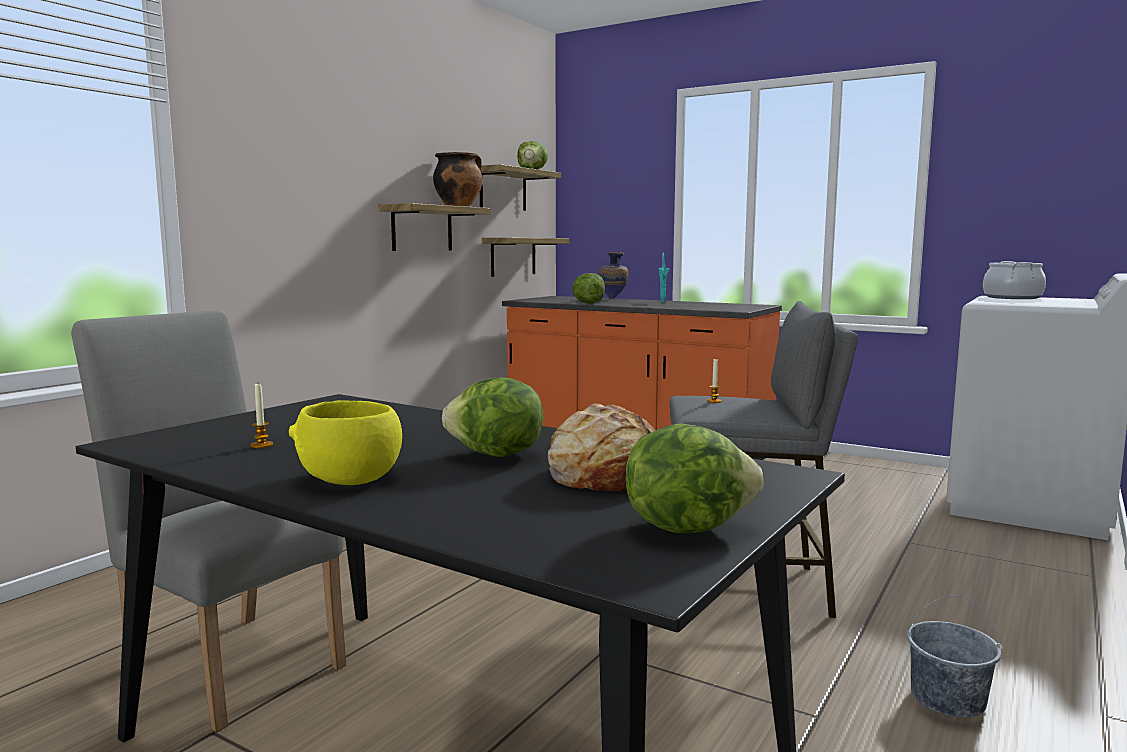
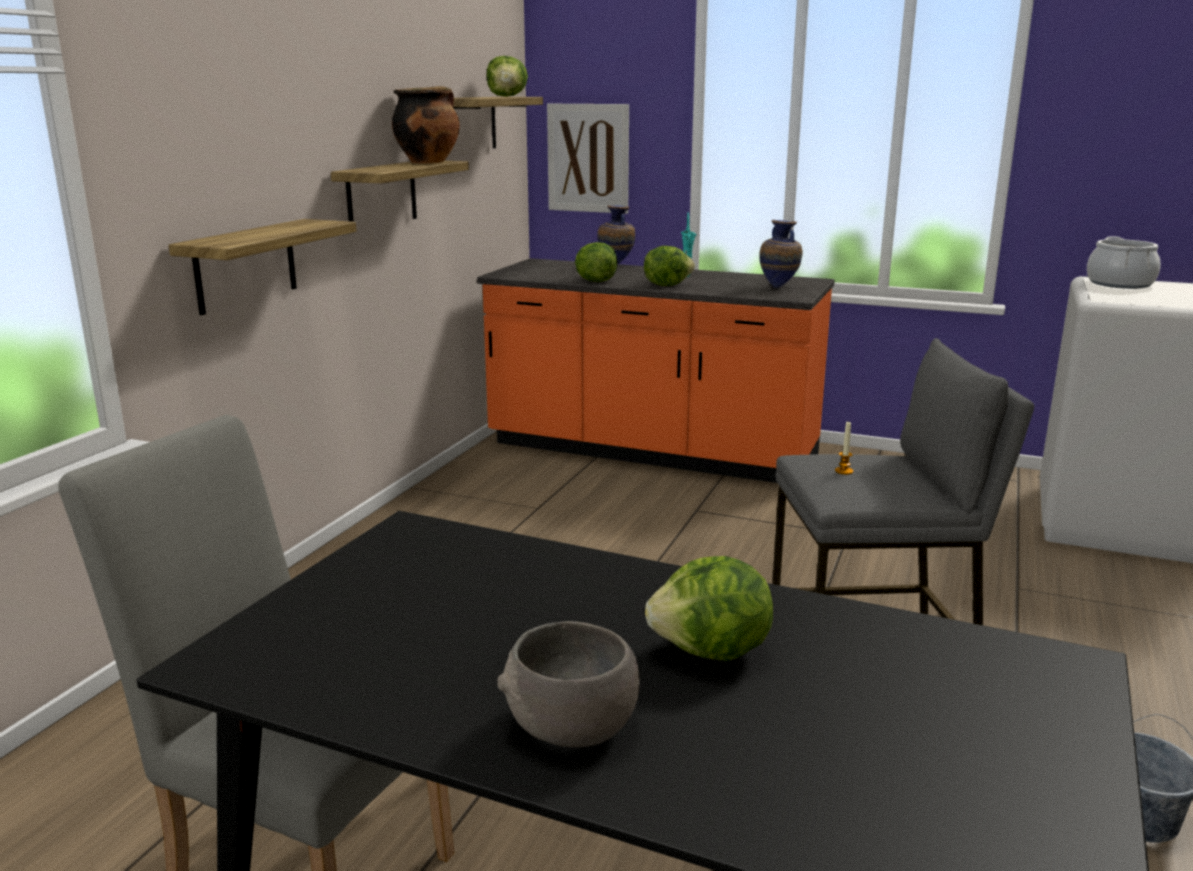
camera: 10 degrees left, 10 degrees up
(261, 445) = (396, 655): candle -> none
(349, 478) = (570, 727): yellow bowl -> grey bowl
(513, 256) = (483, 212): shelf -> shelf (246, 266)
(599, 221) = (588, 158): none -> picture
(605, 474) = (870, 686): bread -> none
(686, 526) = (1040, 796): lettuce -> lettuce (666, 285)
(730, 307) = (779, 287): none -> vase

